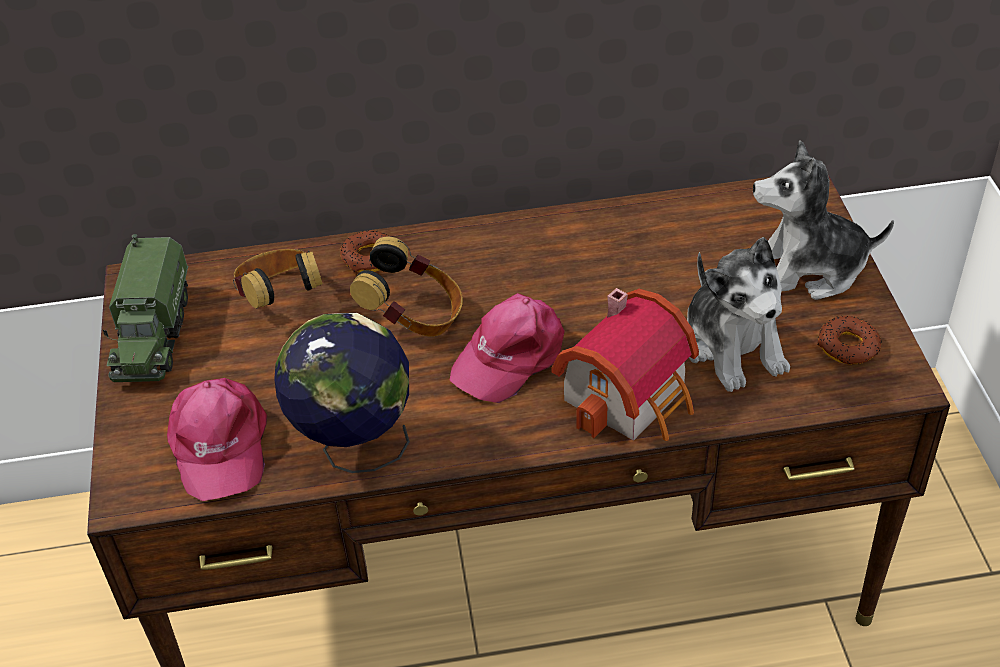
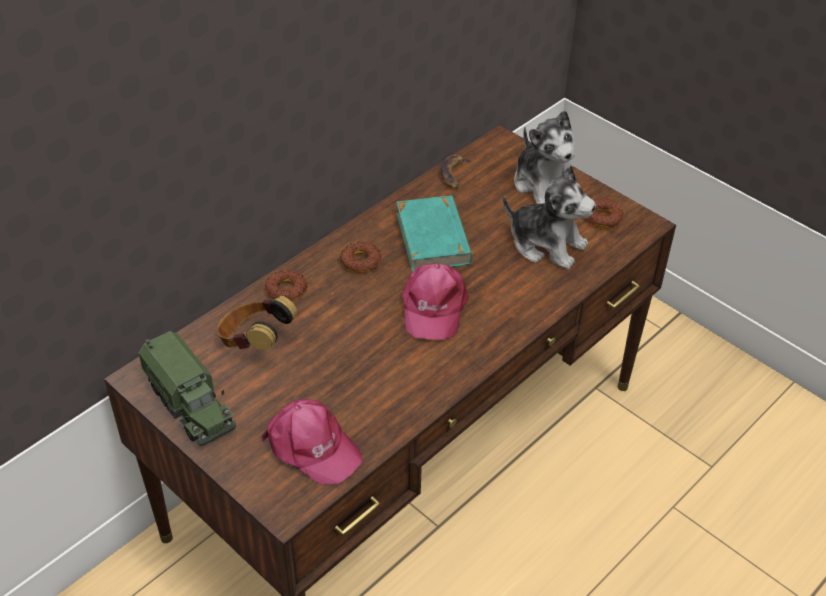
camera: 40 degrees left, 0 degrees up
(354, 447) = (396, 404): globe -> none
(414, 317) = (353, 312): headphones -> none
(482, 262) = (361, 261): none -> donut
(595, 273) = (433, 238): none -> turquoise book
(632, 396) = (521, 296): toy house -> none
(701, 207) = (454, 174): none -> banana
(808, 269) = (544, 184): plush toy -> plush toy turned 75 degrees counterclockwise

